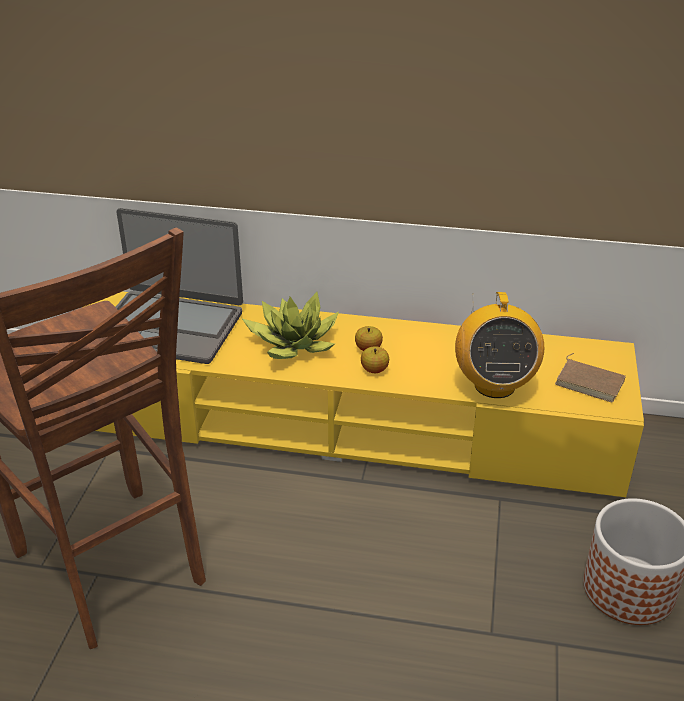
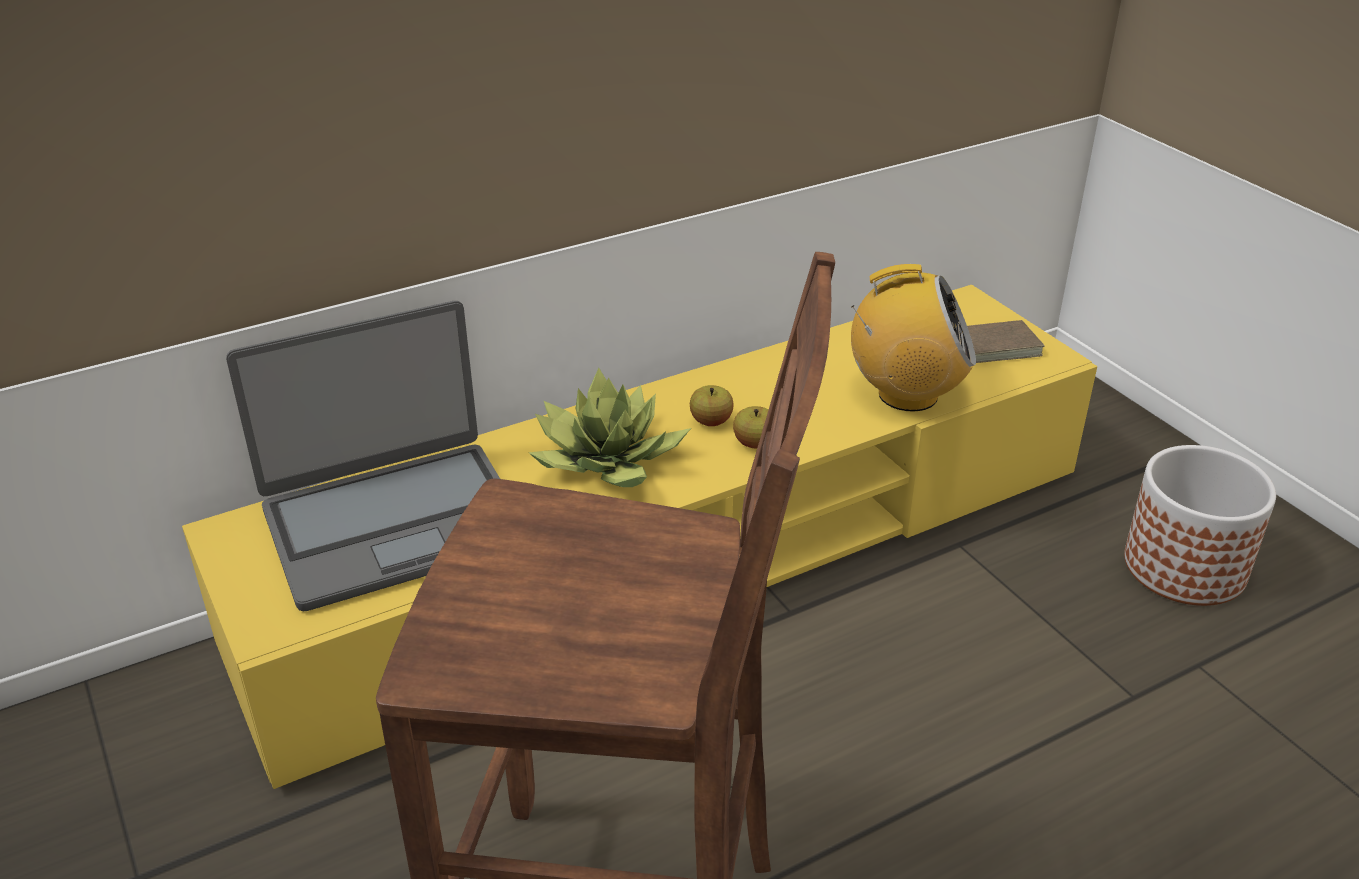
camera: 40 degrees left, 0 degrees up
(494, 385) = (906, 395): radio -> radio turned 45 degrees counterclockwise

